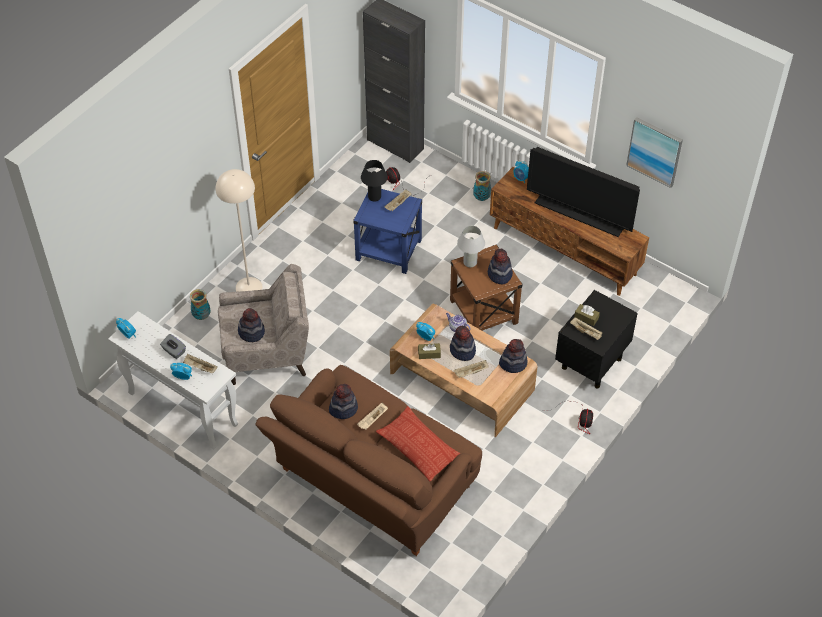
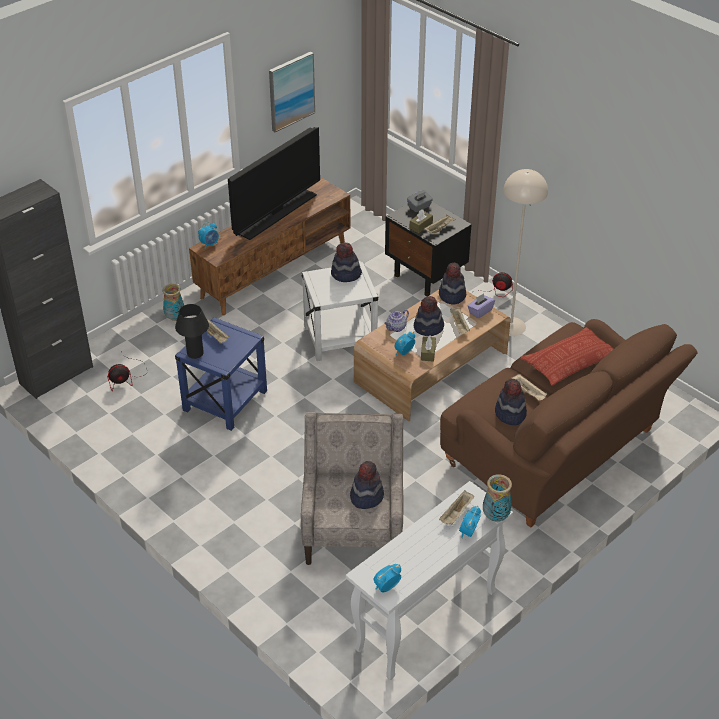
camera: 80 degrees left, 10 degrees down
(174, 351) = (424, 539): grey tissue box -> grey tissue box (419, 207)
(201, 316) = (275, 590): vase -> vase (495, 517)
(248, 287) = (240, 536): beige floor lamp -> beige floor lamp (510, 326)
(470, 262) = (322, 293): white table lamp -> none
(484, 312) = (340, 338): brown side table -> white side table
(495, 386) = (480, 311): none -> purple tissue box

